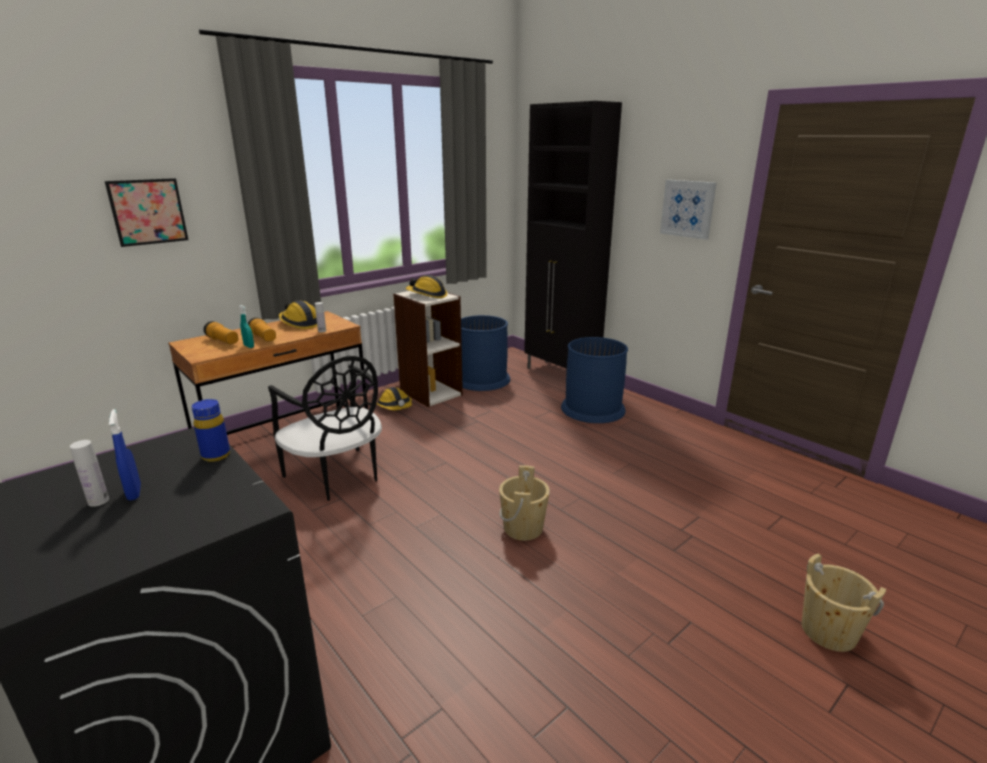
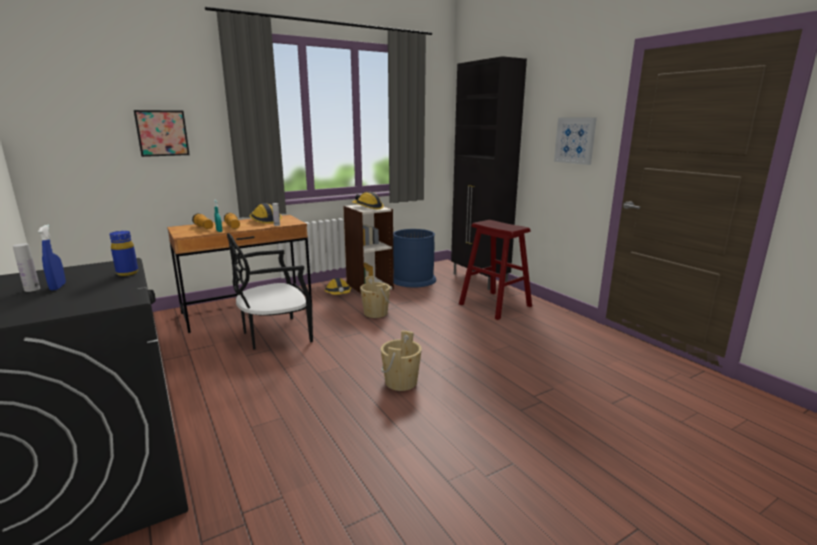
camera: 10 degrees right, 5 degrees down
(337, 476) = (274, 335): black chair -> black chair turned 90 degrees clockwise
(593, 409) = (495, 305): blue trash can -> red stool
(828, 631) = (636, 486): beige bucket -> beige bucket (375, 313)

